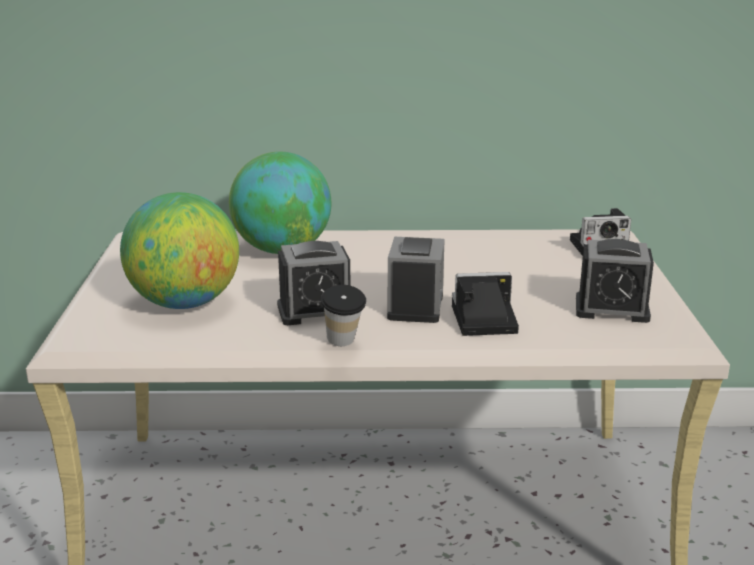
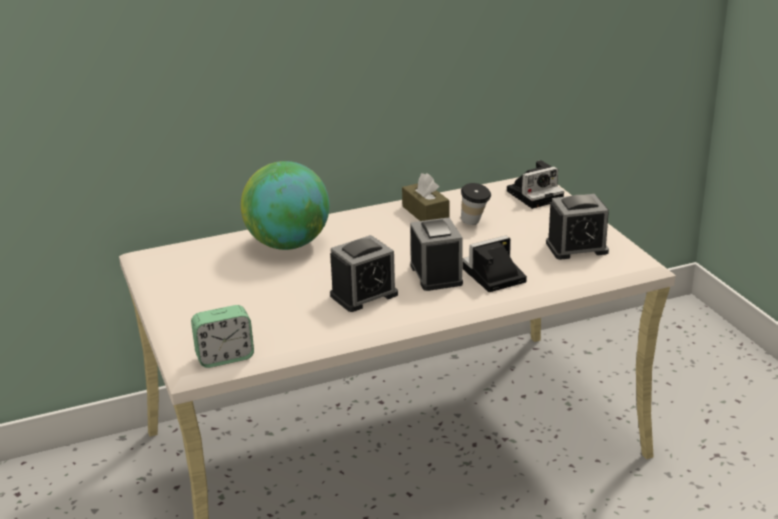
camera: 20 degrees left, 5 degrees up
(108, 342) = (225, 357): none -> alarm clock
(185, 303) = (254, 310): globe -> none
(343, 344) = (409, 318): cup -> cup (474, 223)
(457, 246) = (425, 213): none -> brown tissue box

